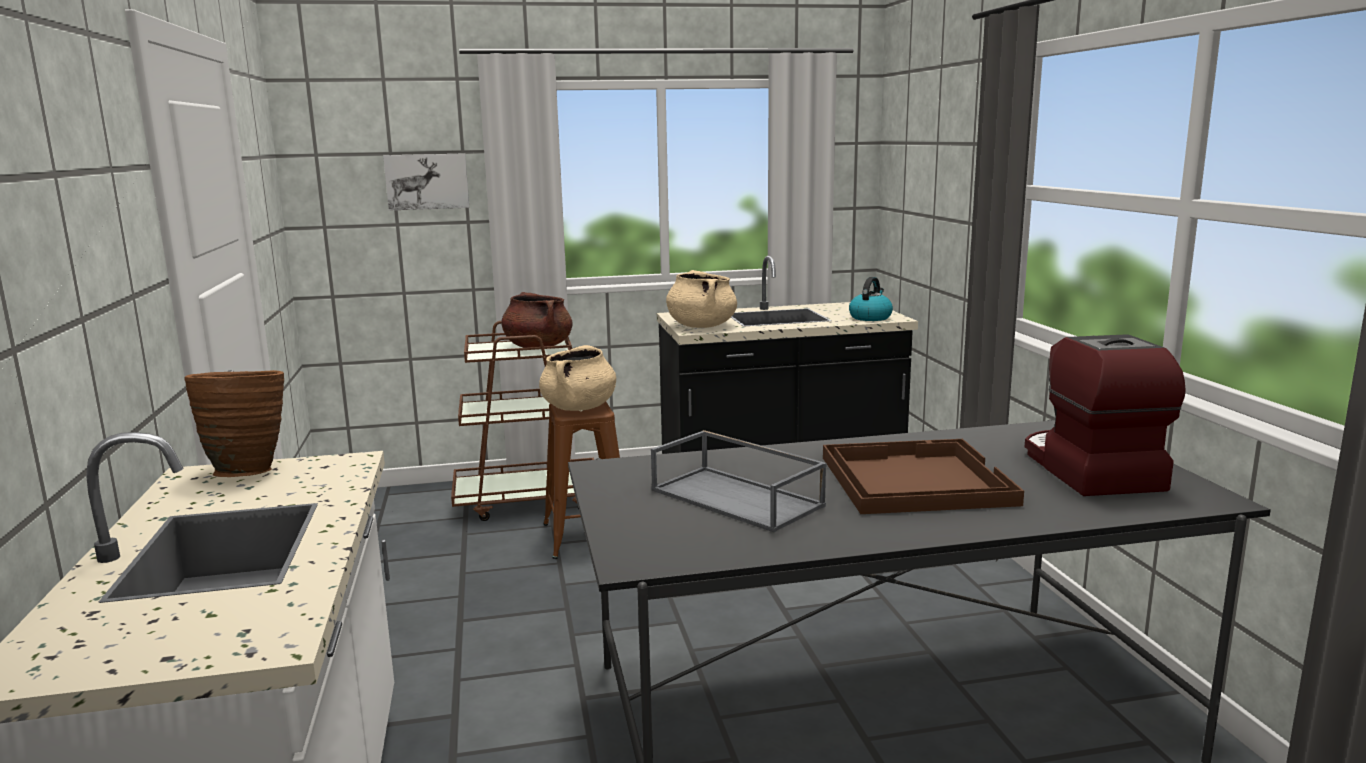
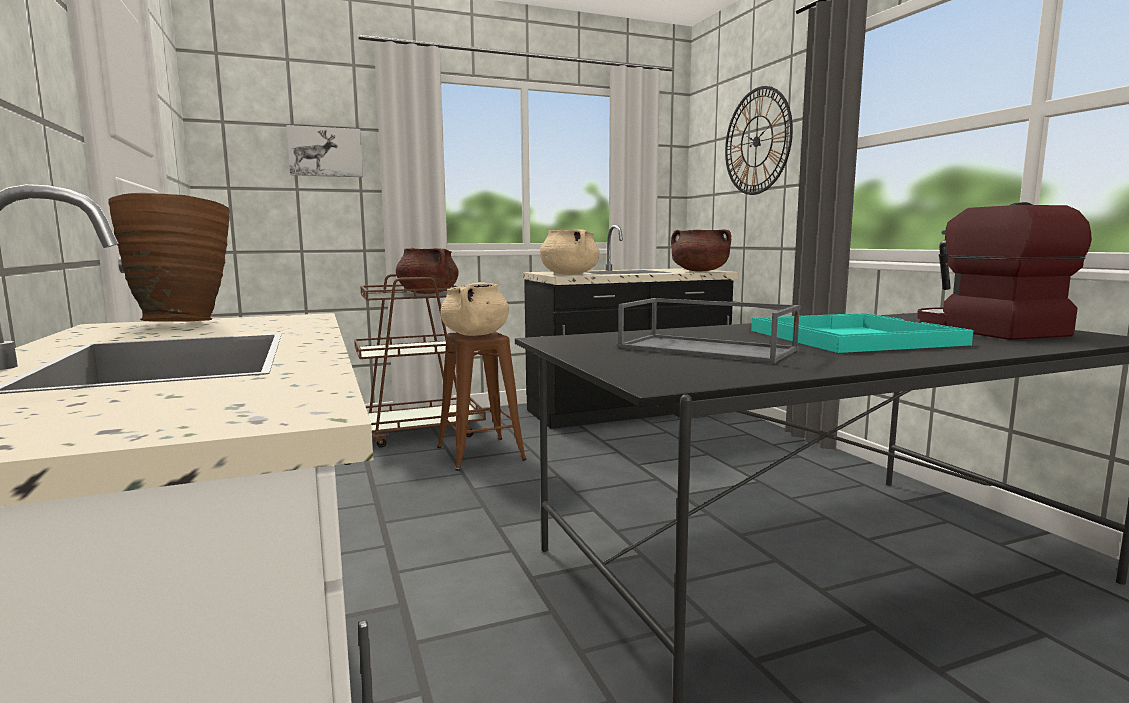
camera: 10 degrees left, 5 degrees down
(870, 317) = (699, 271): kettle -> brown cooking pot
(913, 479) = (850, 337): brown tray -> turquoise tray
(943, 159) = (756, 141): none -> wall clock

